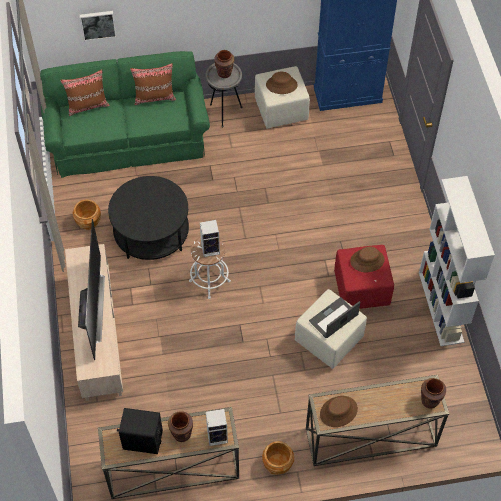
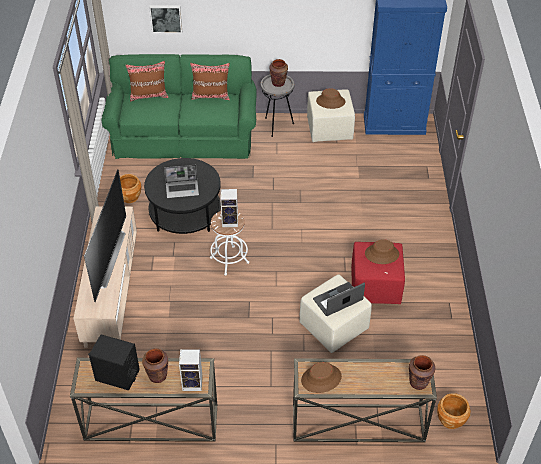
camera: 10 degrees right, 10 degrees down
(150, 215) = (182, 189): none -> laptop
(277, 464) = (257, 434): brown planter -> brown planter (451, 420)
(441, 307) = (452, 314): white bookcase -> none

